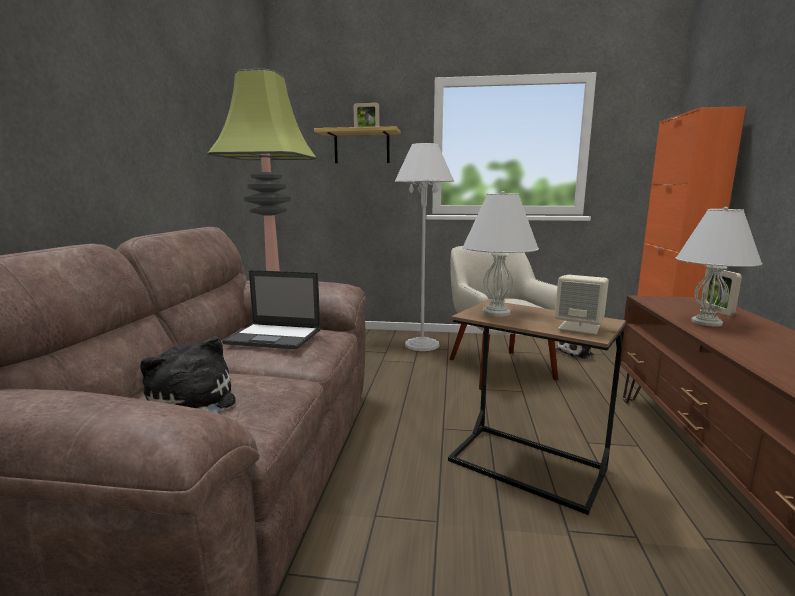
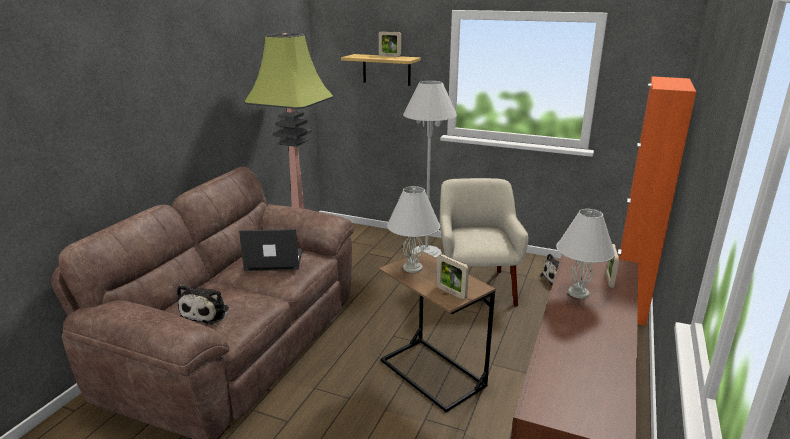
camera: 15 degrees right, 10 degrees up
(193, 406) = (206, 313): plush toy -> plush toy turned 150 degrees counterclockwise
(275, 336) = (273, 260): laptop -> laptop turned 150 degrees clockwise
(579, 328) = (451, 292): beige speaker -> picture frame

